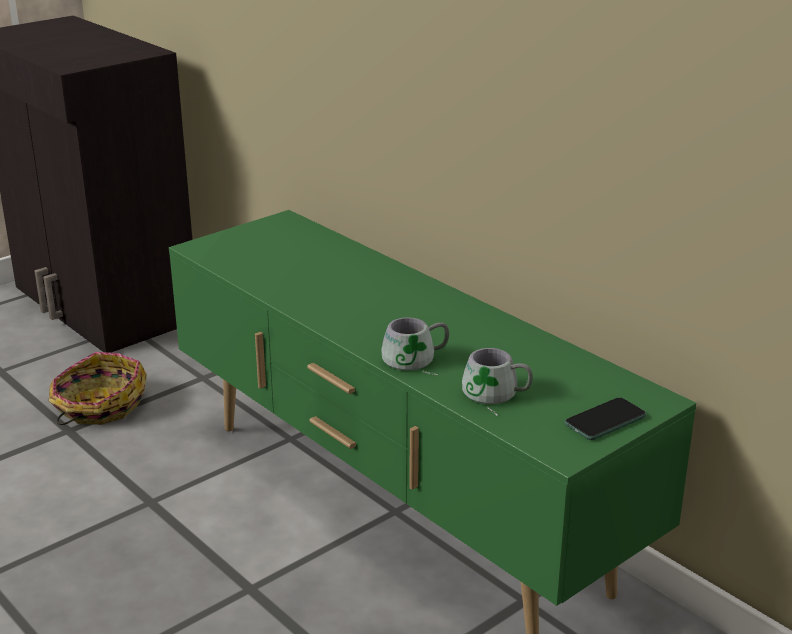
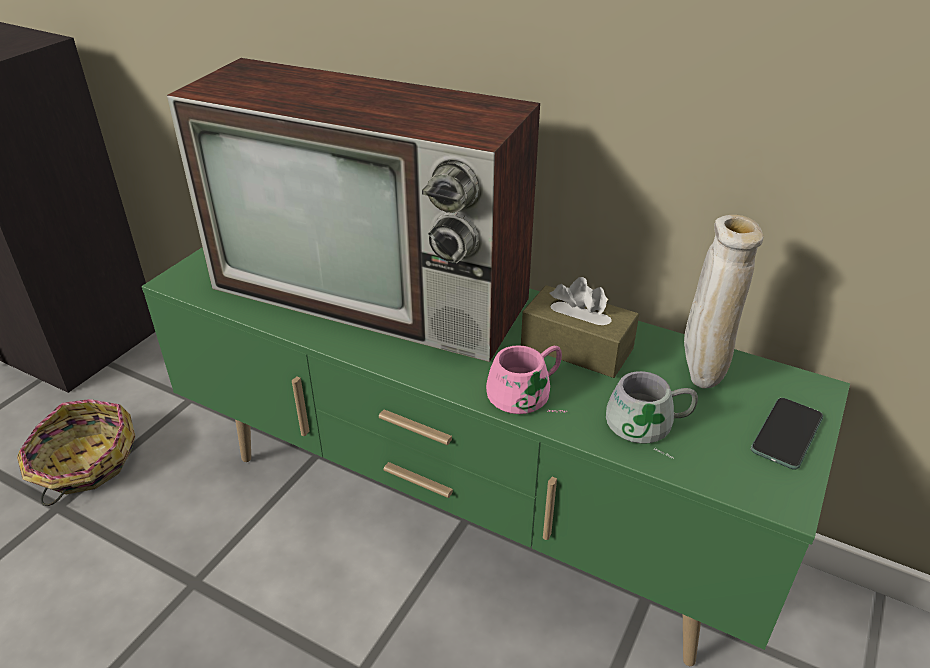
camera: 20 degrees left, 10 degrees up
(342, 280) = (375, 294): none -> television
(416, 361) = (529, 395): grey mug -> pink mug
(479, 340) = (576, 347): none -> brown tissue box
(567, 375) = (700, 376): none -> beige vase

